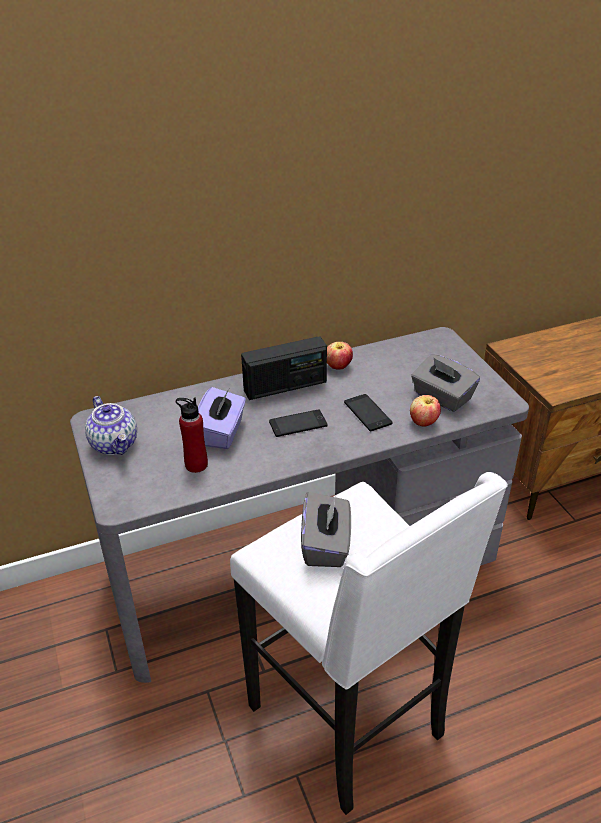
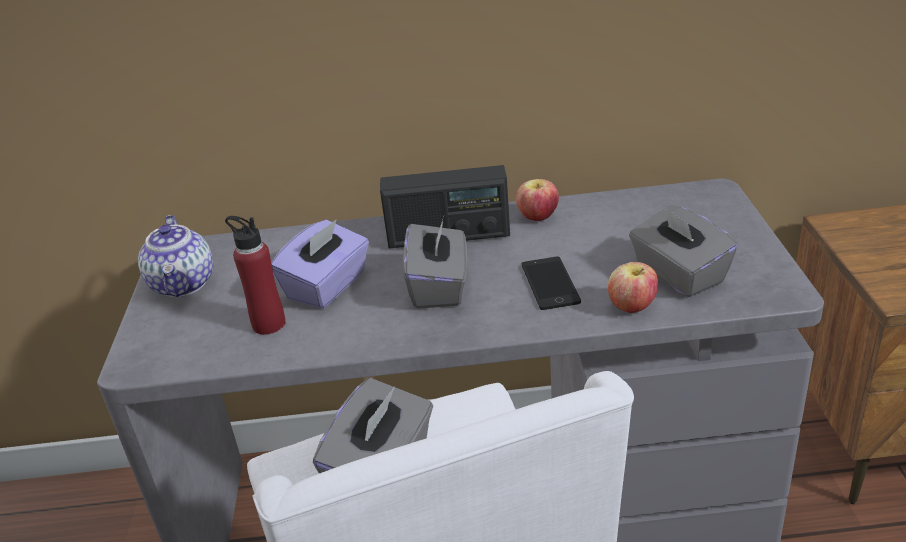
camera: 20 degrees right, 5 degrees down
(298, 424) = (439, 287): phone -> grey tissue box

